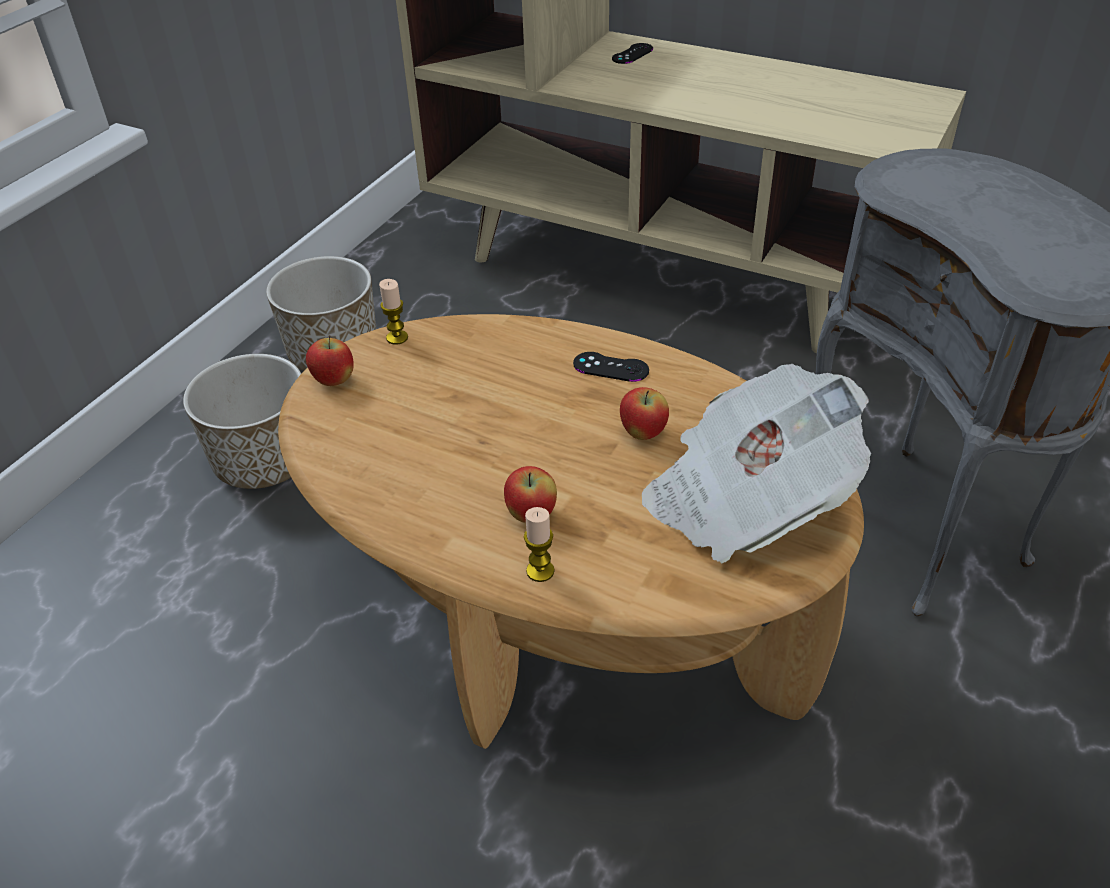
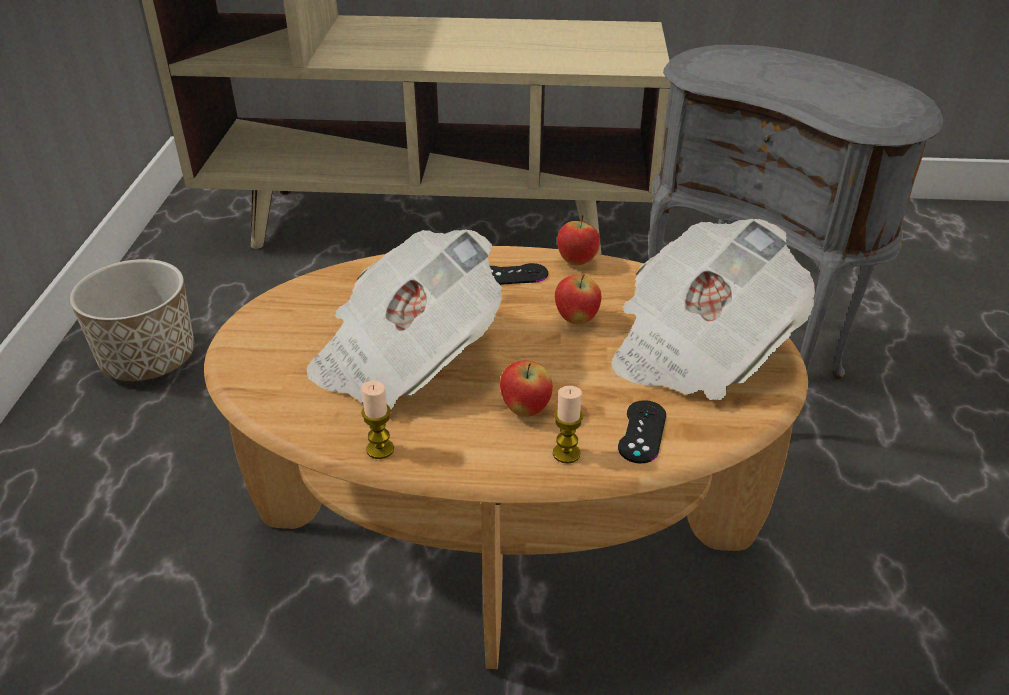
camera: 25 degrees left, 5 degrees down
(265, 461) = (125, 476): planter -> none
(334, 381) = (252, 345): apple -> apple (577, 262)
(397, 338) = (292, 294): candle -> candle (380, 449)
(455, 430) = (404, 358): none -> newspaper
(632, 54) = (372, 29): black game controller -> black game controller (642, 432)

